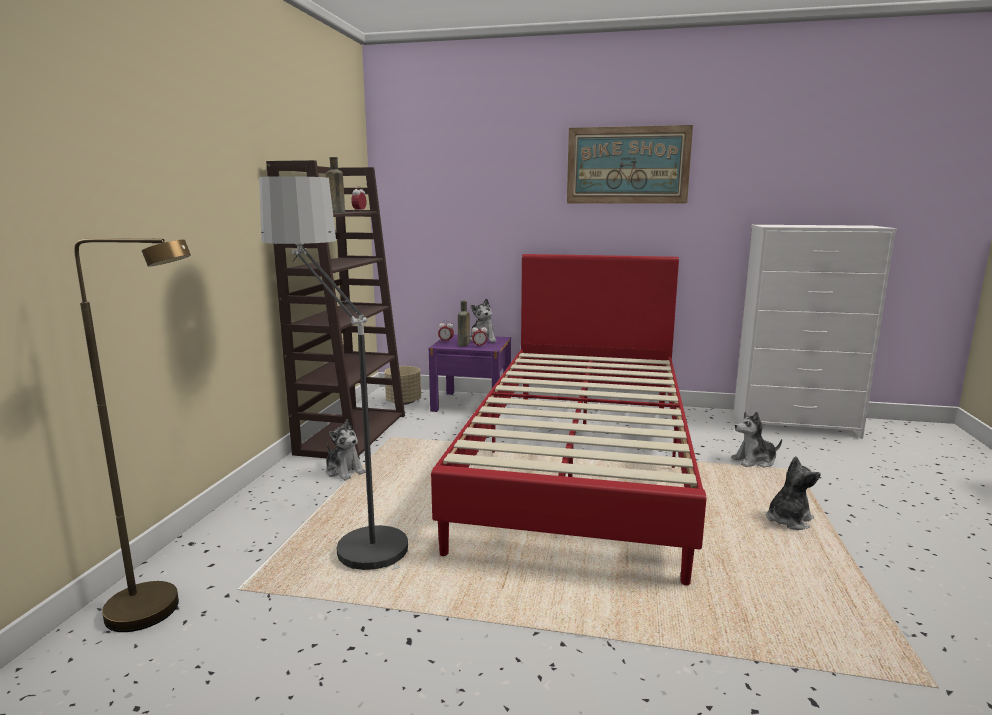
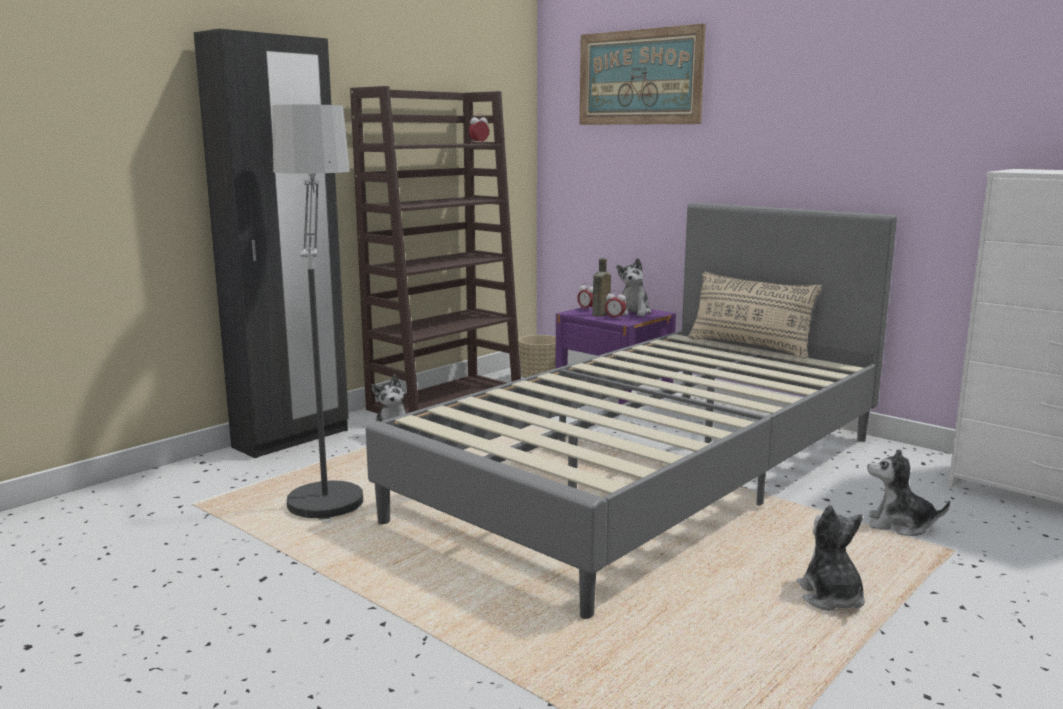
camera: 30 degrees right, 0 degrees up
(161, 611) = (127, 503): brown floor lamp -> none
(256, 497) = (292, 439): none -> black wardrobe
(335, 212) = (435, 144): brown bottle -> none
(581, 462) = (653, 476): red bed -> grey bed
(582, 355) = (749, 346): none -> beige pillow
(627, 165) = (834, 80): picture -> picture (639, 77)
(788, 520) = (830, 597): plush toy -> plush toy turned 90 degrees counterclockwise

